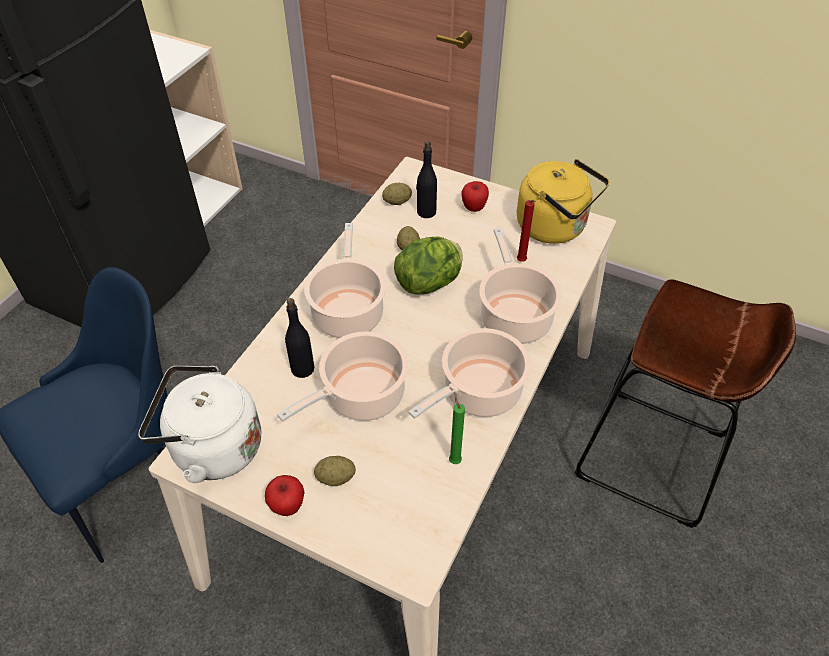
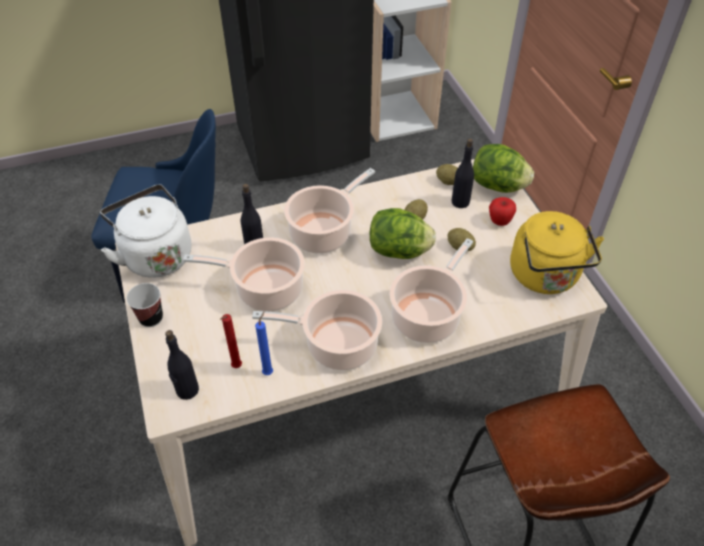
camera: 45 degrees right, 0 degrees up
(287, 506) = (151, 318): apple -> cup
(336, 478) = (193, 324): potato -> potato (460, 247)
(407, 536) = (187, 390): none -> black bottle
(438, 181) = (498, 186): none -> lettuce
(454, 459) = (269, 371): green candle -> blue candle
(522, 262) = (484, 283): red candle -> red candle (235, 367)

